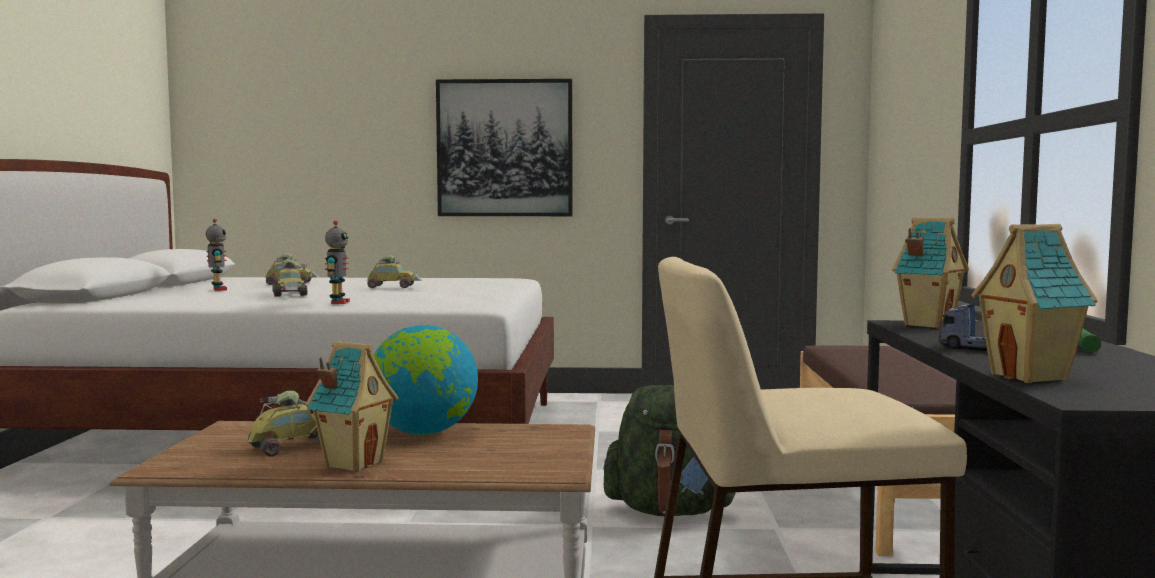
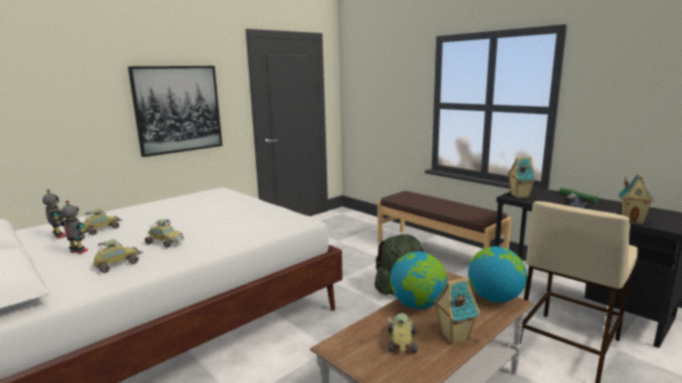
camera: 45 degrees left, 10 degrees up
(338, 302) = (231, 241): toy robot -> toy robot (58, 236)
(392, 286) = (192, 215): toy car -> toy car (117, 264)
(543, 462) = (494, 298): none -> globe

